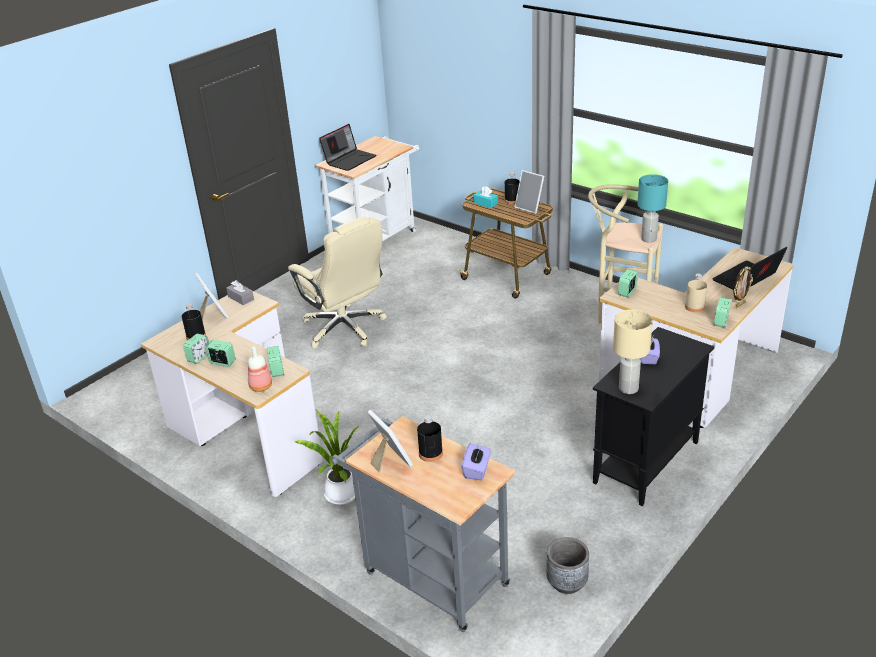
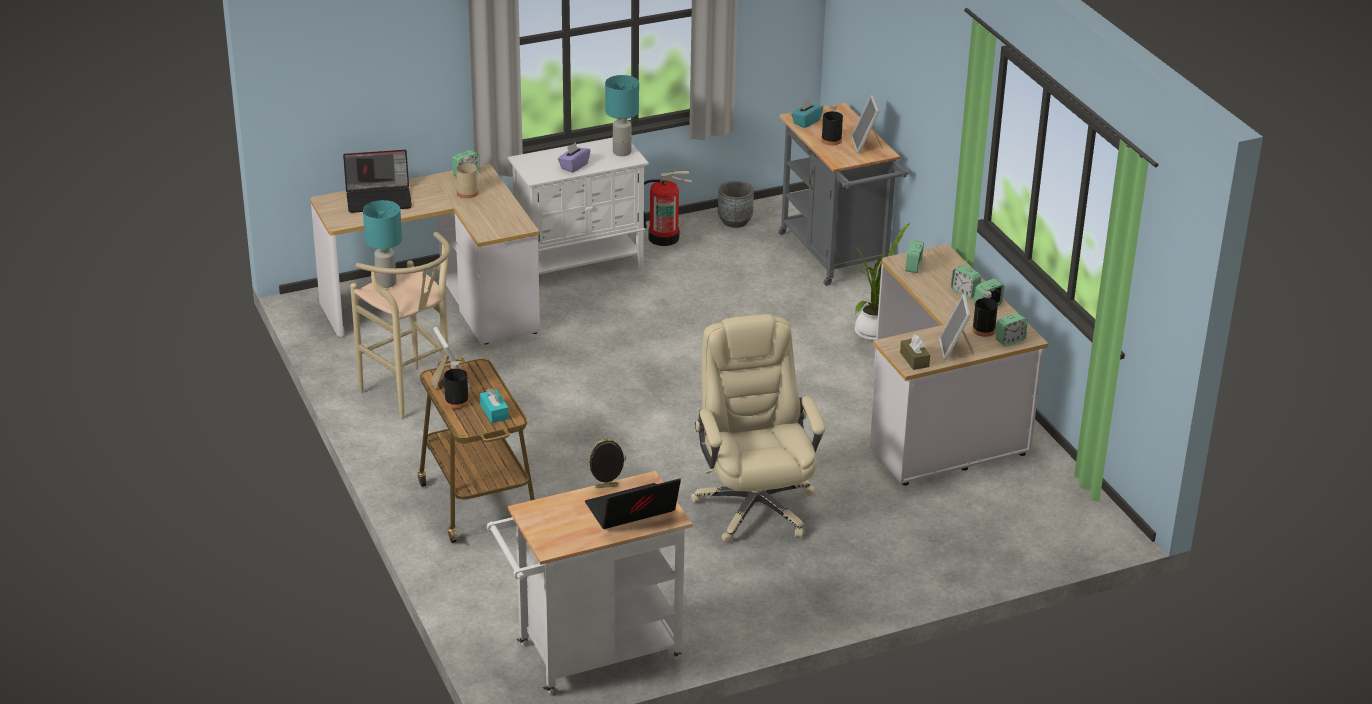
camera: 155 degrees left, 0 degrees up
(241, 298) = (914, 359): grey tissue box -> brown tissue box
(261, 387) = (936, 257): bottle -> none
(477, 470) = (806, 122): purple tissue box -> turquoise tissue box
(611, 527) = (664, 237): none -> fire extinguisher
(627, 292) = (506, 226): alarm clock -> alarm clock (1010, 340)
(629, 389) = (622, 152): beige table lamp -> turquoise table lamp
(646, 463) = (580, 265): black cabinet -> white cabinet
(739, 305) = (426, 181): picture frame -> picture frame (606, 487)

